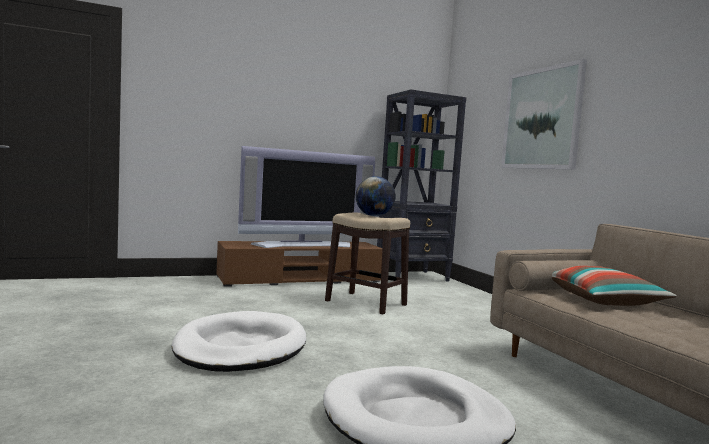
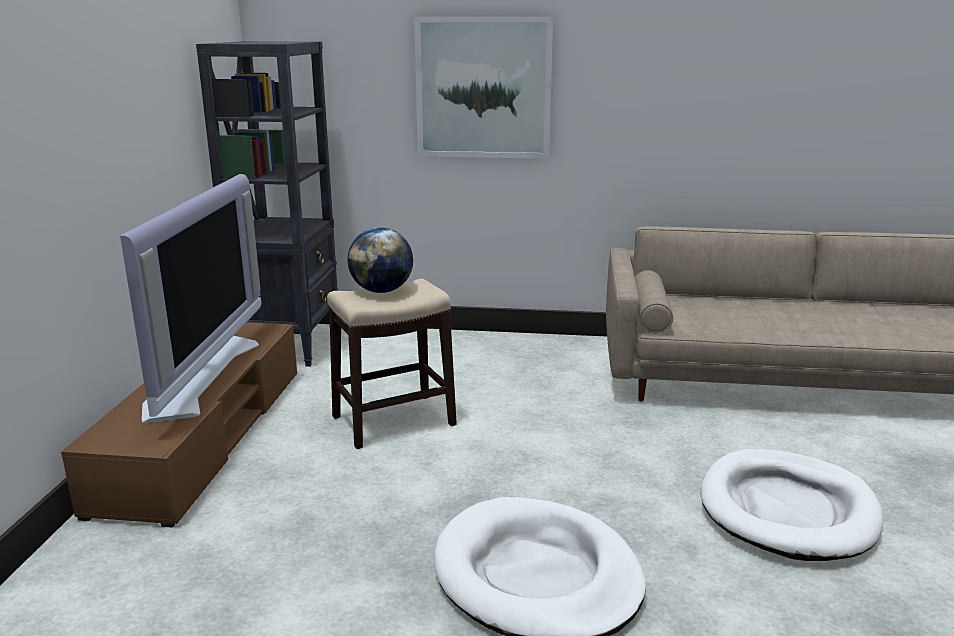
camera: 60 degrees left, 15 degrees up
(603, 300) = (705, 313): pillow -> none

